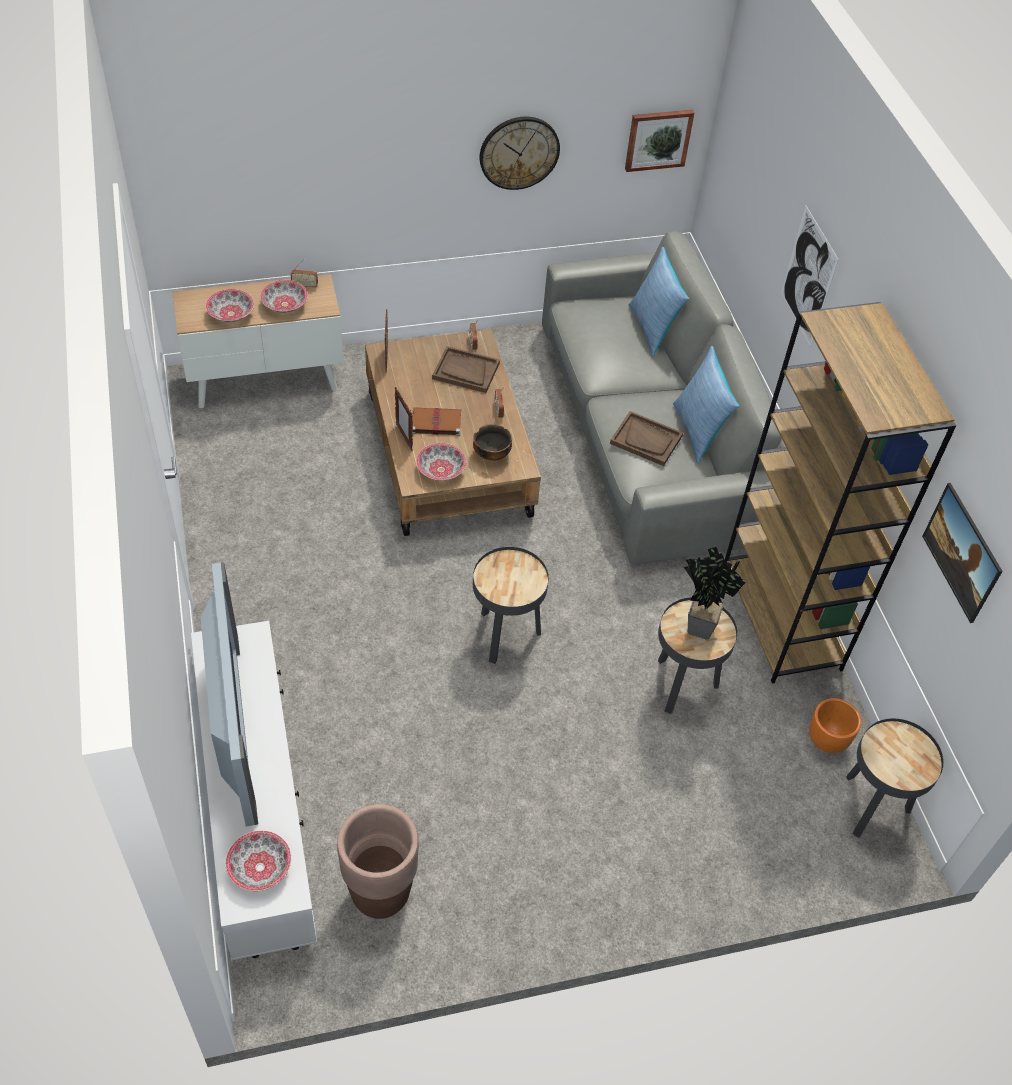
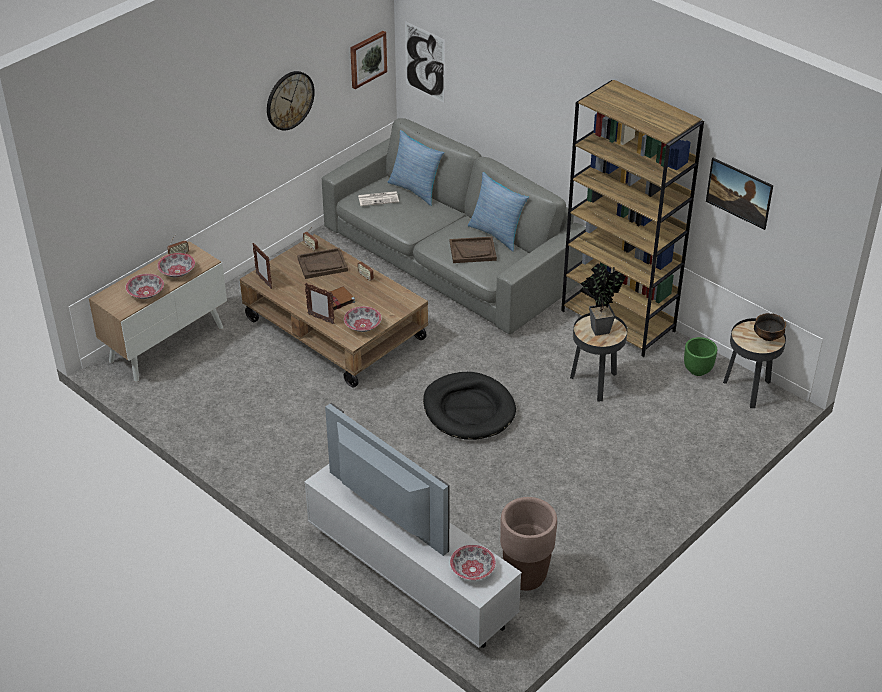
camera: 30 degrees left, 10 degrees down
(492, 454) = (386, 303): bowl -> bowl (767, 337)
(505, 635) = (468, 409): black side table -> black dog bed
(597, 320) = (379, 199): none -> newspaper
(808, 277) = (538, 94): picture -> picture (425, 62)
(827, 741) = (698, 370): orange planter -> green planter

